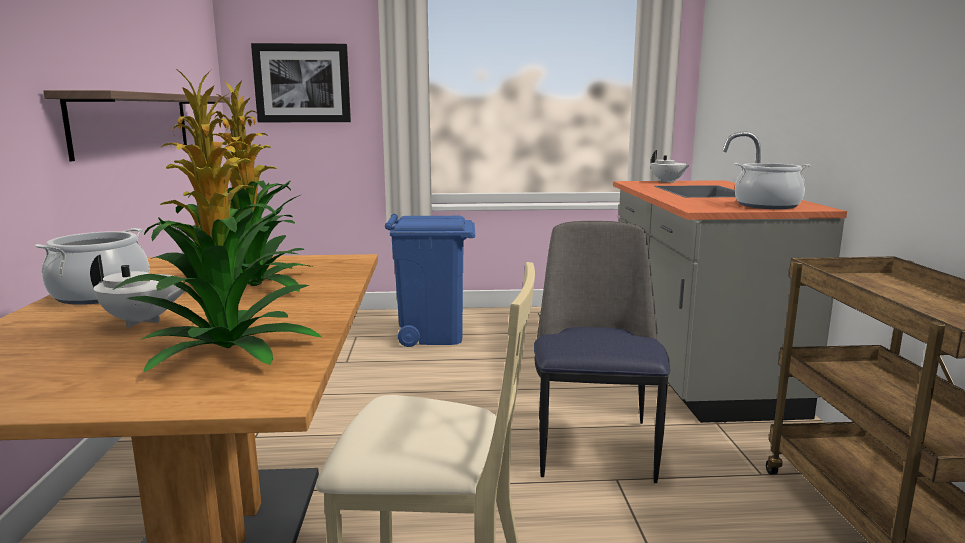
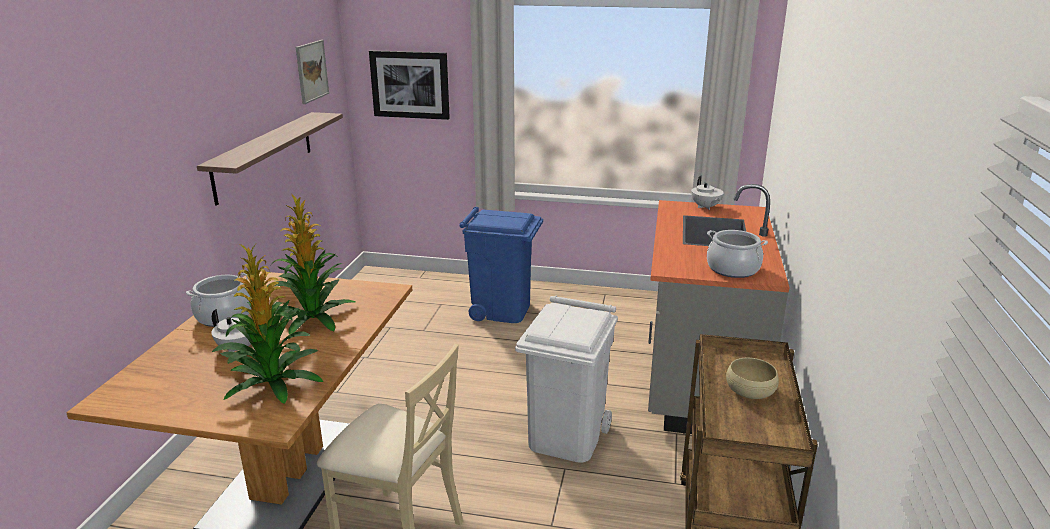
camera: 15 degrees right, 10 degrees up
(187, 47) = (311, 71): none -> picture
(594, 445) = (566, 437): chair -> white trash can
(910, 299) = (750, 390): none -> beige bowl

